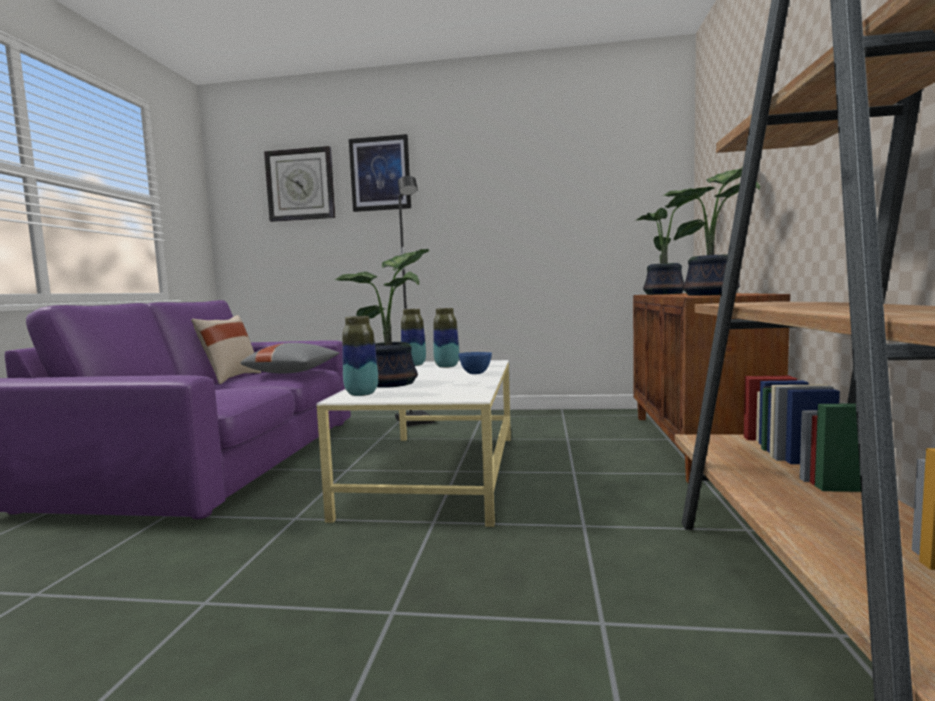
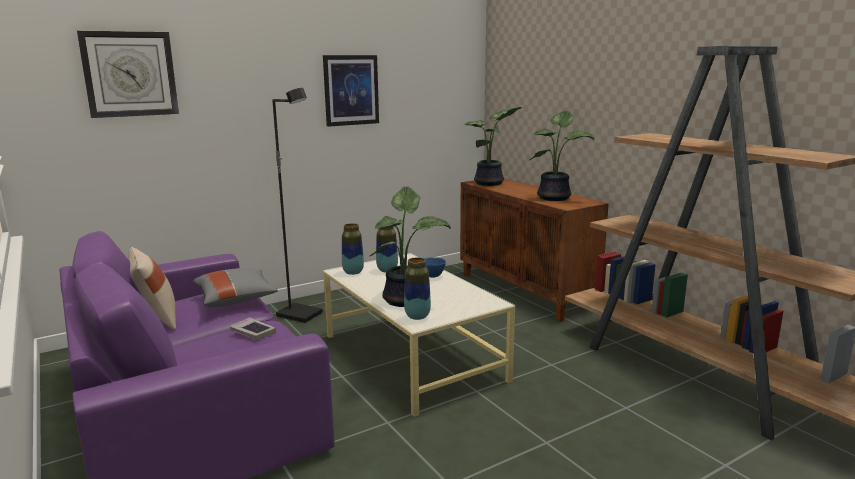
camera: 40 degrees left, 10 degrees up
(234, 387) = (253, 332): none -> book
(380, 174) = (229, 67): picture -> picture (351, 90)

